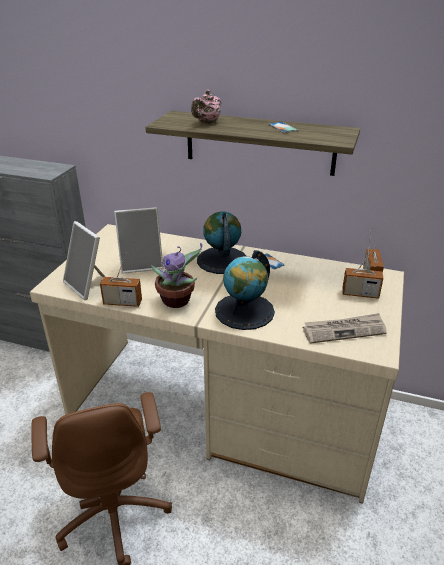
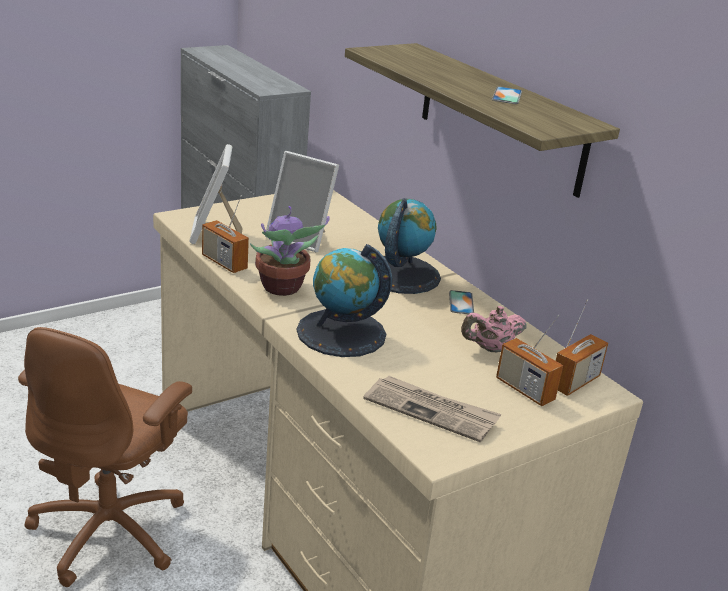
camera: 35 degrees right, 5 degrees down
(207, 123) = (424, 65): pink teapot -> pink teapot (490, 348)

